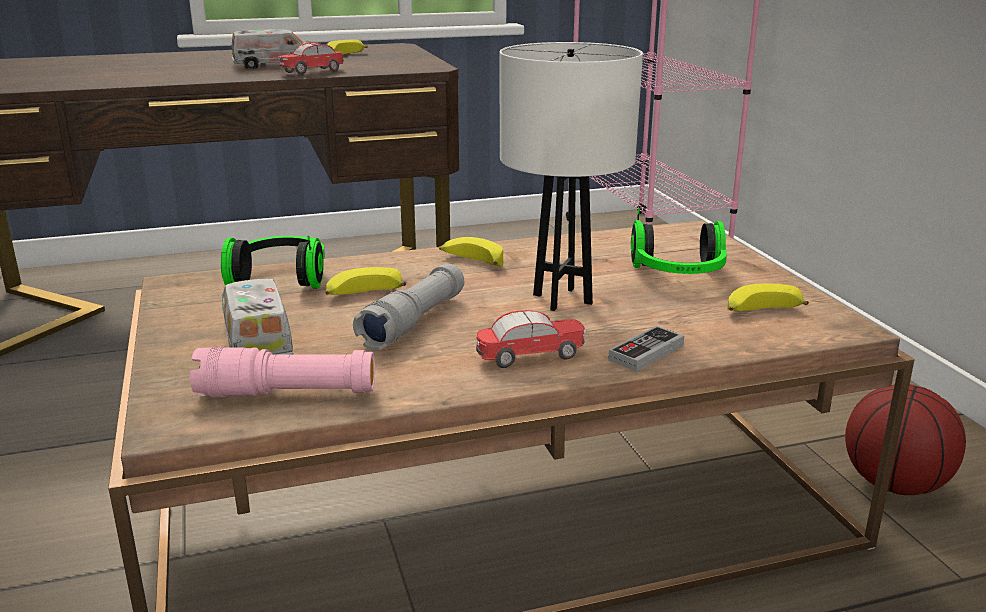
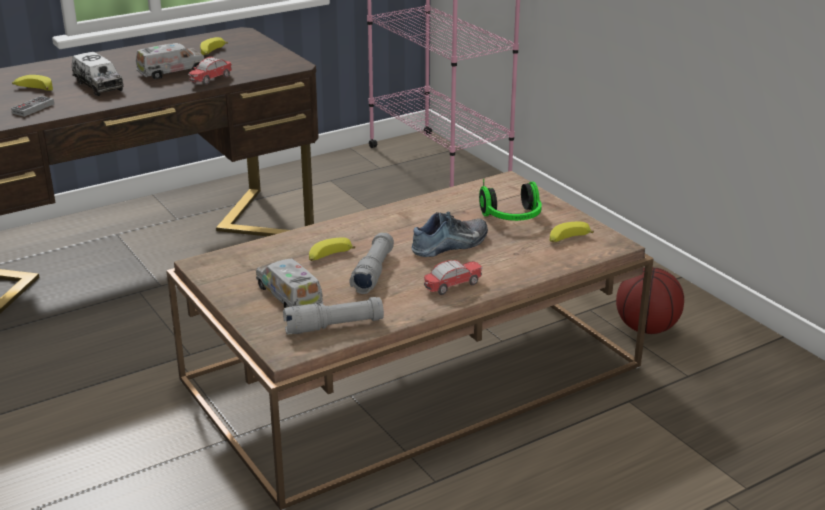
camera: 15 degrees left, 5 degrees up
(175, 69) = (98, 85): none -> toy truck
(281, 278) = (267, 251): headphones -> none
(287, 393) = (334, 326): pink flashlight -> grey flashlight
(471, 261) = (380, 223): banana -> banana (33, 89)
(561, 299) = (451, 245): white table lamp -> shoe
(646, 353) = (514, 275): game controller -> game controller (33, 108)

